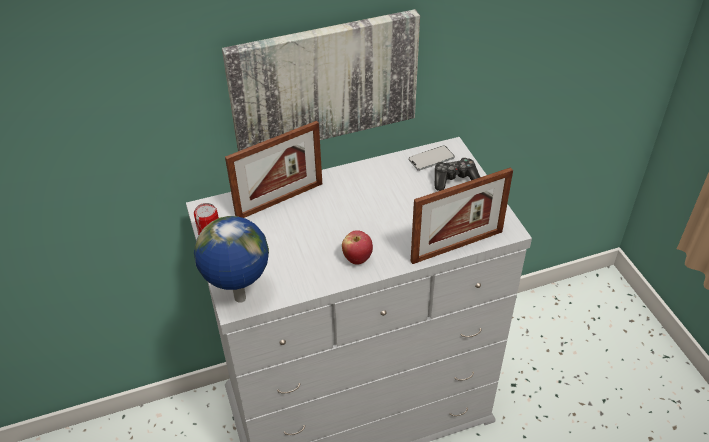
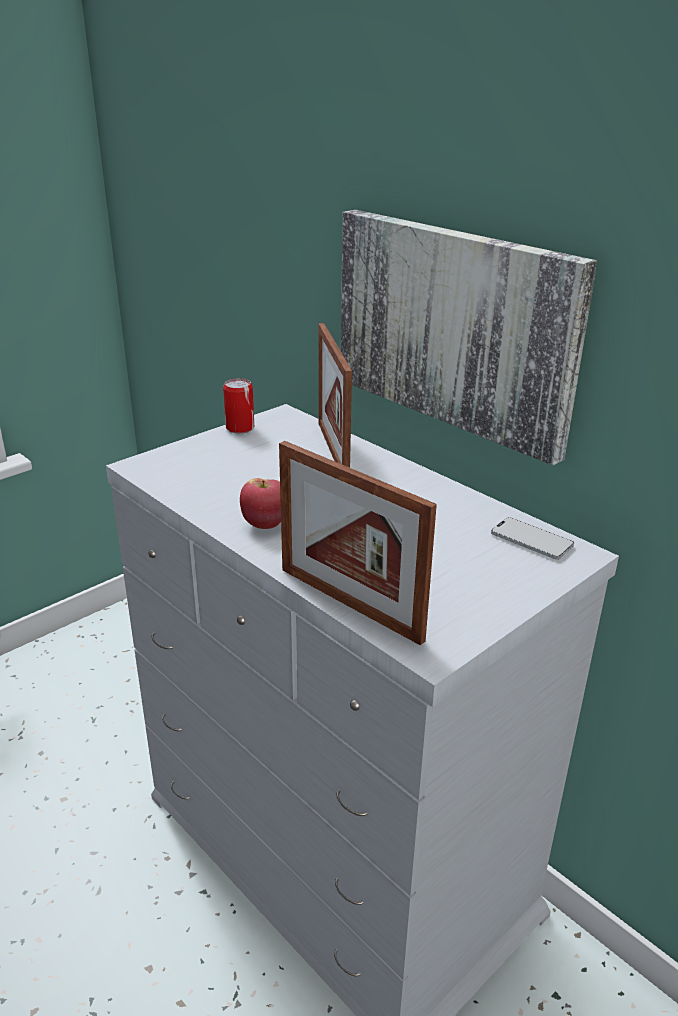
camera: 65 degrees right, 15 degrees down
(240, 299) = (150, 466): globe -> none
(280, 200) = (333, 450): picture frame -> picture frame turned 45 degrees clockwise
(454, 179) = (505, 571): game controller -> none

